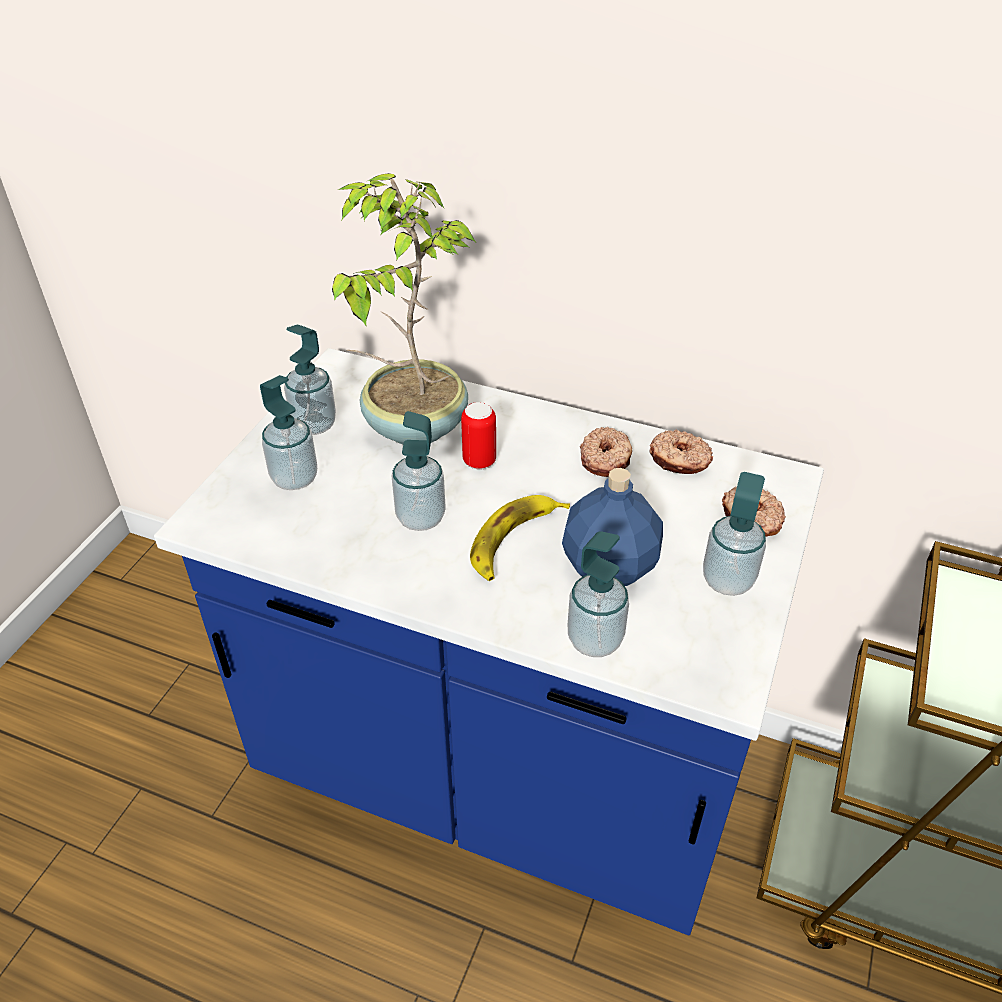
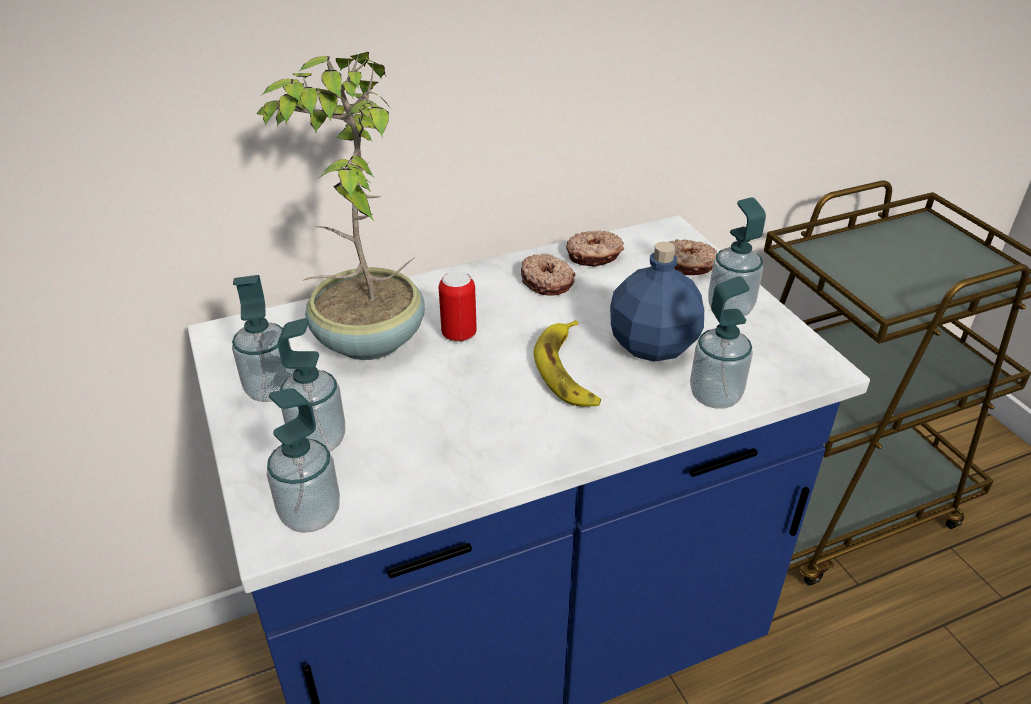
camera: 45 degrees left, 5 degrees down
(420, 518) = (475, 400): soap dispenser -> soap dispenser (310, 514)

